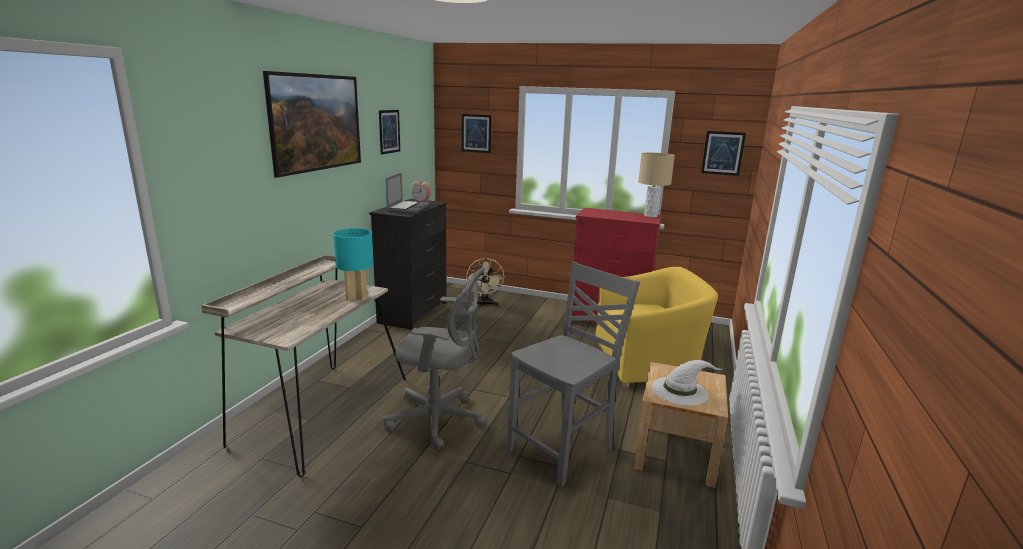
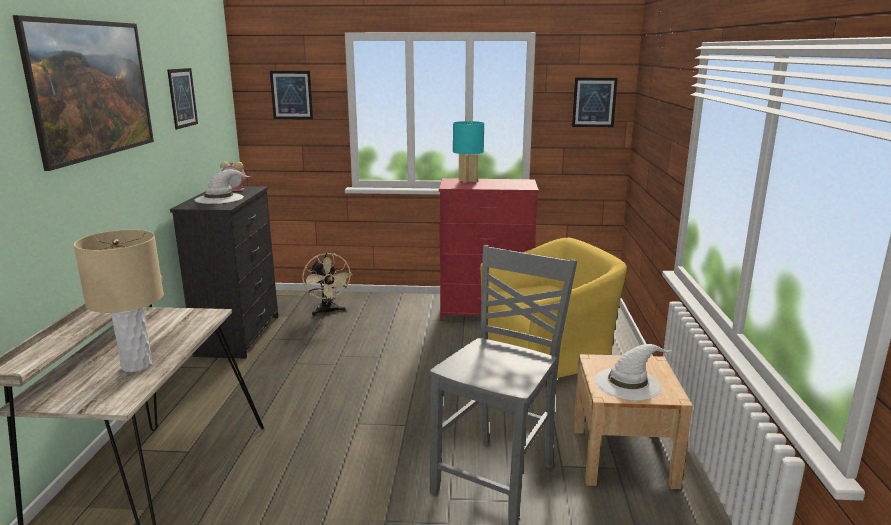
camera: 15 degrees left, 0 degrees up
(356, 297) = (193, 328): turquoise table lamp -> turquoise table lamp (467, 181)
(407, 208) = (220, 198): laptop -> white hat
(439, 420) = (329, 473): grey office chair -> none
(650, 216) = (523, 181): beige table lamp -> beige table lamp (136, 365)

